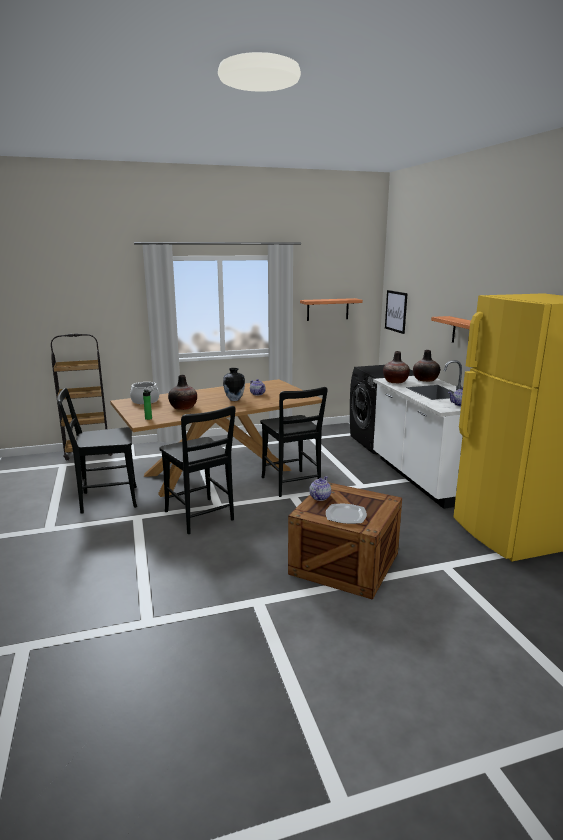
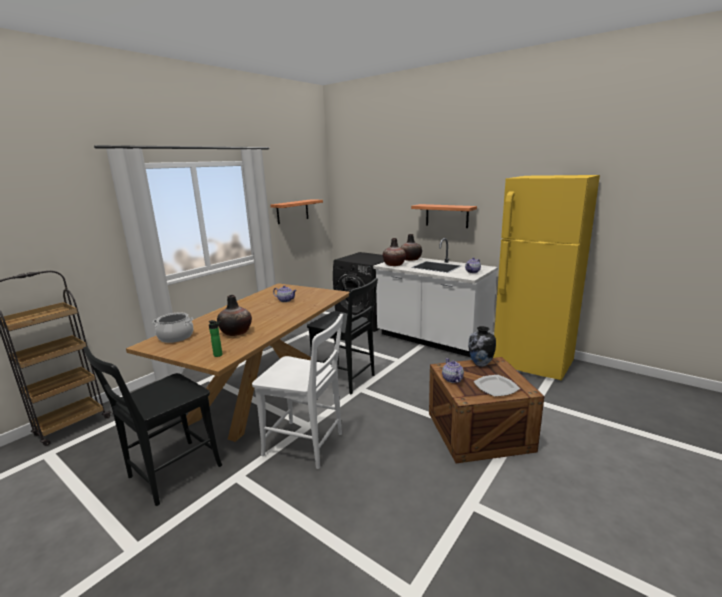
camera: 35 degrees left, 0 degrees up
(201, 517) = (307, 445): black chair -> white chair
(234, 400) = (274, 311): vase -> vase (480, 364)
(396, 311) = (350, 207): picture -> none

